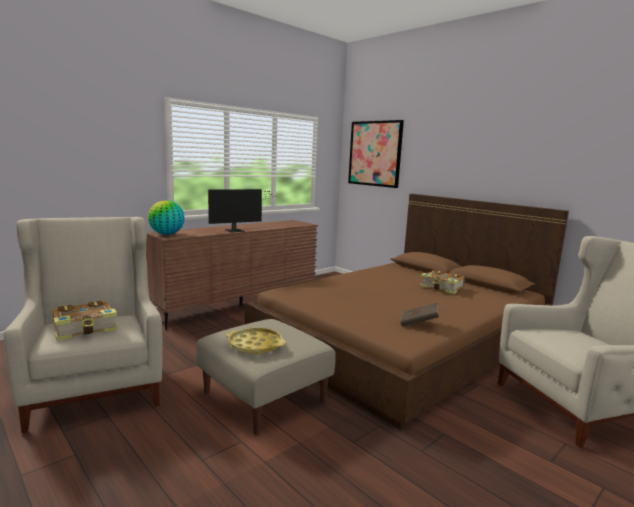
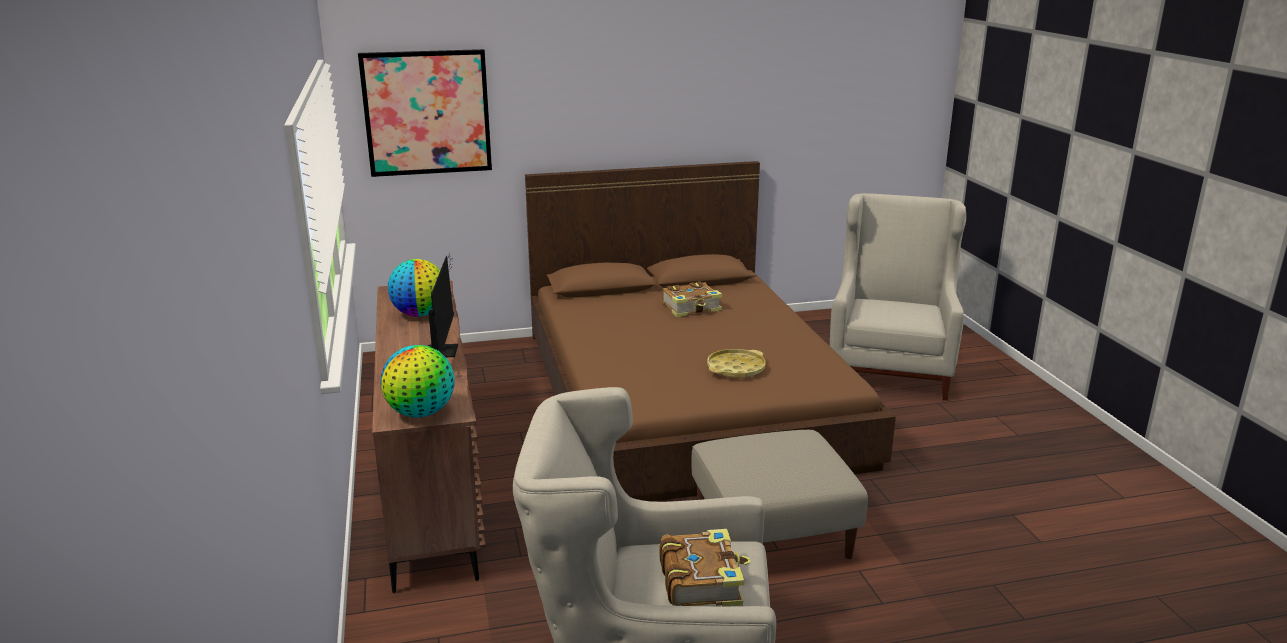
camera: 60 degrees left, 10 degrees up
(255, 345) = (793, 471): yellow tray -> yellow tray (735, 369)
(271, 225) = (420, 314): none -> globe
(419, 324) = (801, 360): brown book -> none

